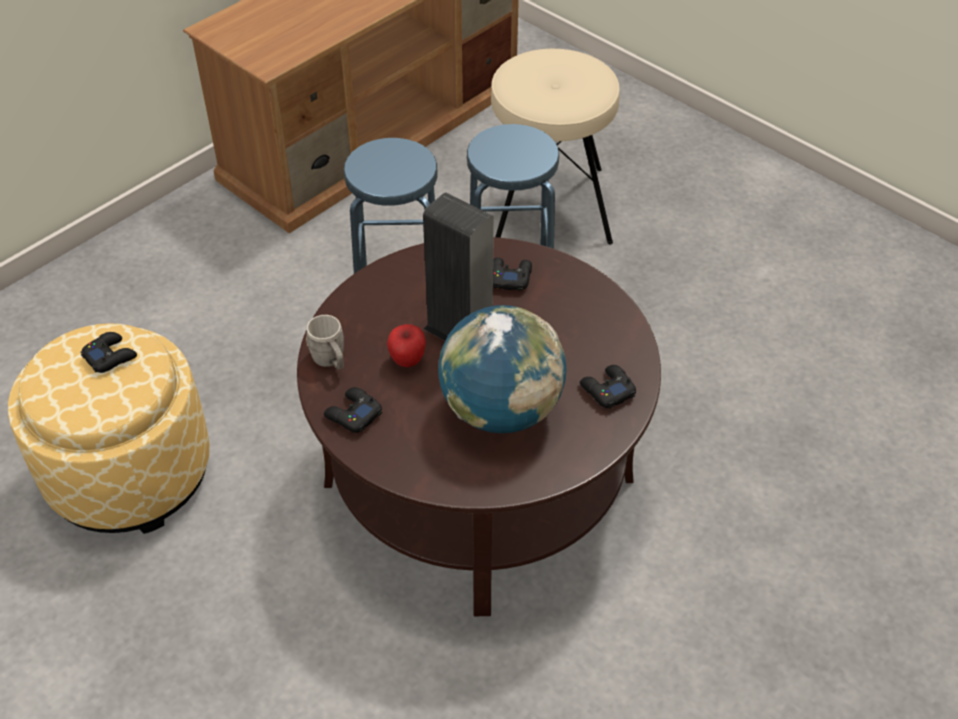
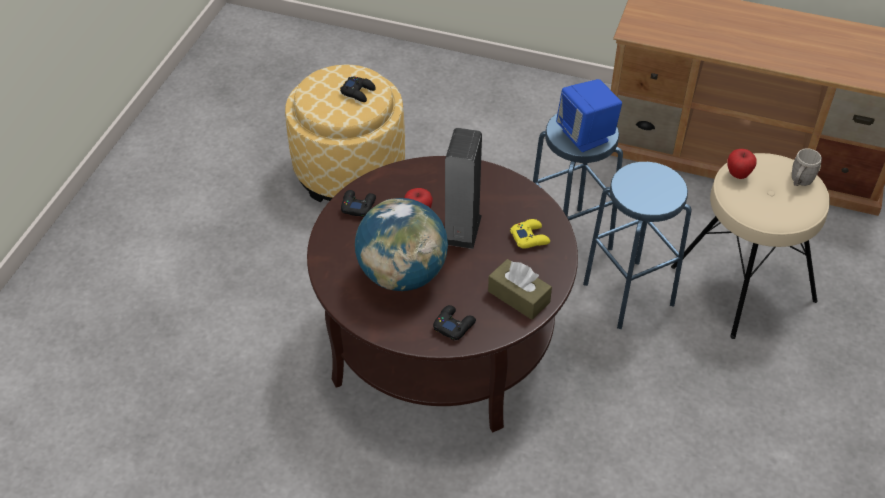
camera: 65 degrees right, 0 degrees up
(331, 361) = (396, 179): grey mug -> grey mug (800, 181)
(401, 166) = (586, 136): none -> blue speaker
(510, 277) = (530, 237): black game controller -> yellow game controller
(521, 93) = (738, 175): none -> apple
(594, 319) = (518, 297): none -> brown tissue box

